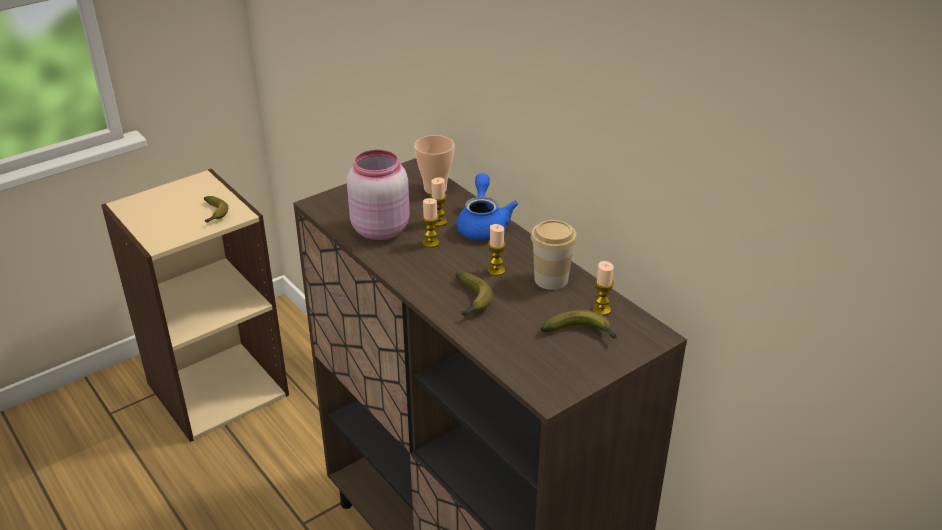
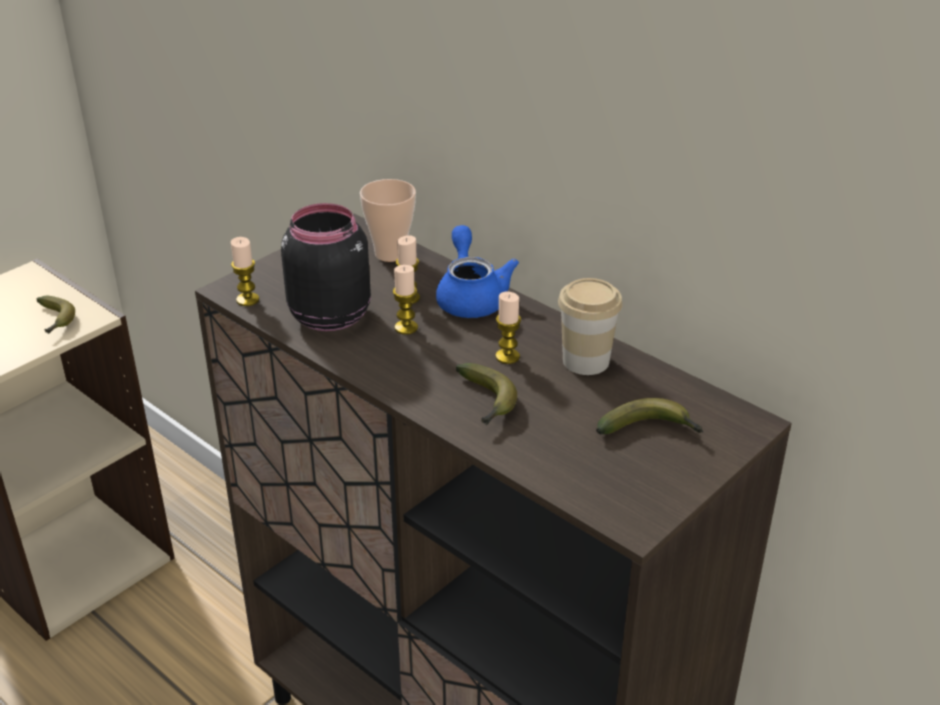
camera: 10 degrees left, 0 degrees up
(379, 228) = (328, 315): pink jar -> black jar
(601, 310) = (666, 395): candle -> candle (247, 300)

